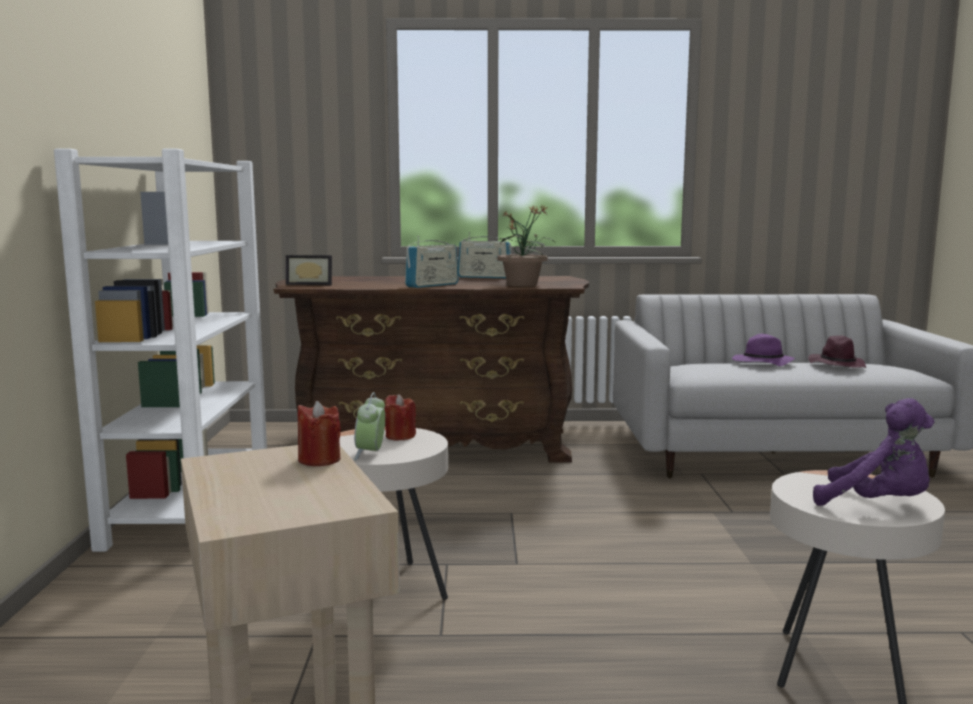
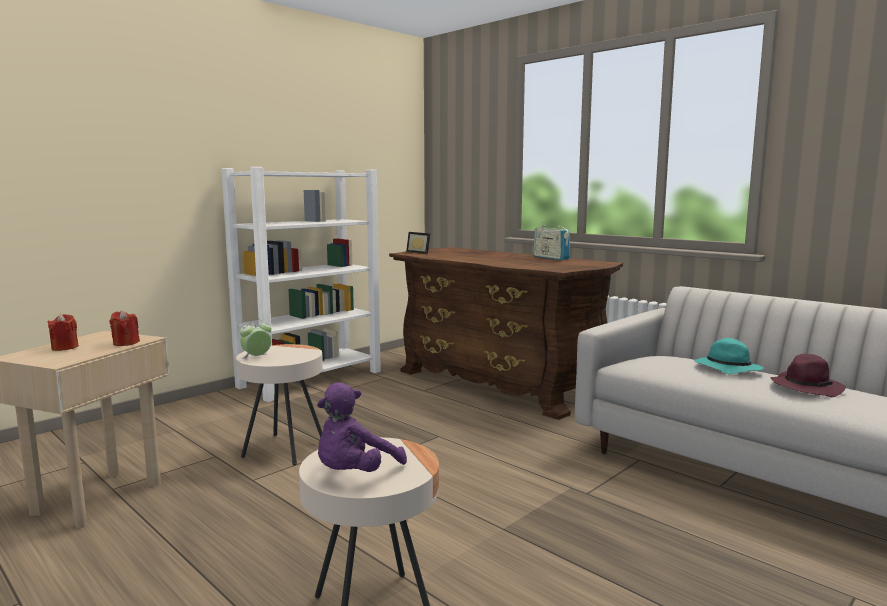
camera: 45 degrees right, 0 degrees up
(400, 436) = (298, 353): red candle -> red candle (65, 348)
(432, 285) = (479, 260): radio -> none
(522, 284) = (538, 265): potted plant -> none
(761, 363) = (726, 369): purple hat -> turquoise hat
(877, 505) = (355, 474): purple plush toy -> purple plush toy turned 45 degrees clockwise

